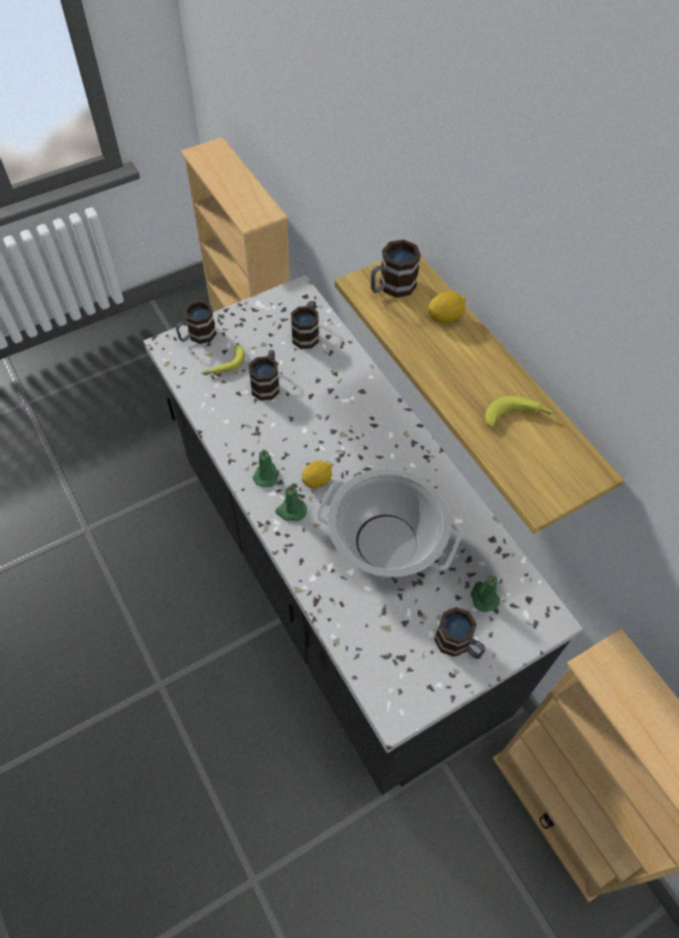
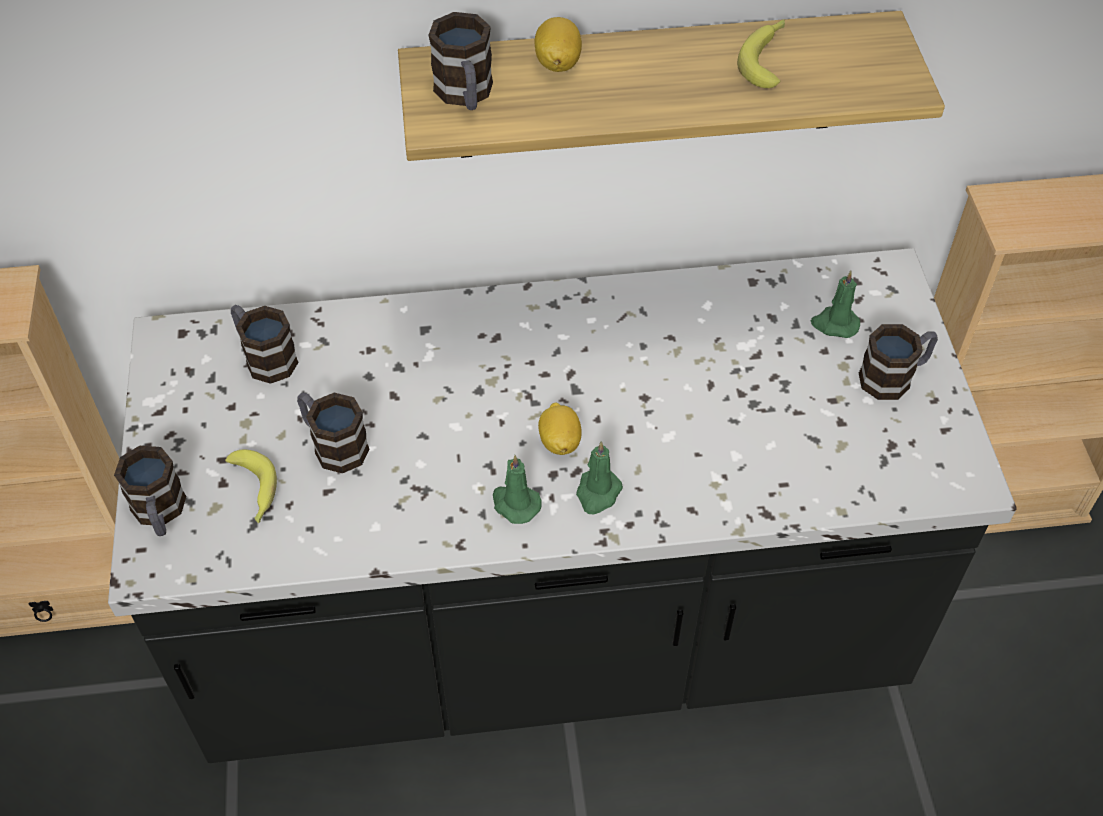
camera: 65 degrees left, 5 degrees down
(385, 542) = (706, 397): cooking pot -> none

